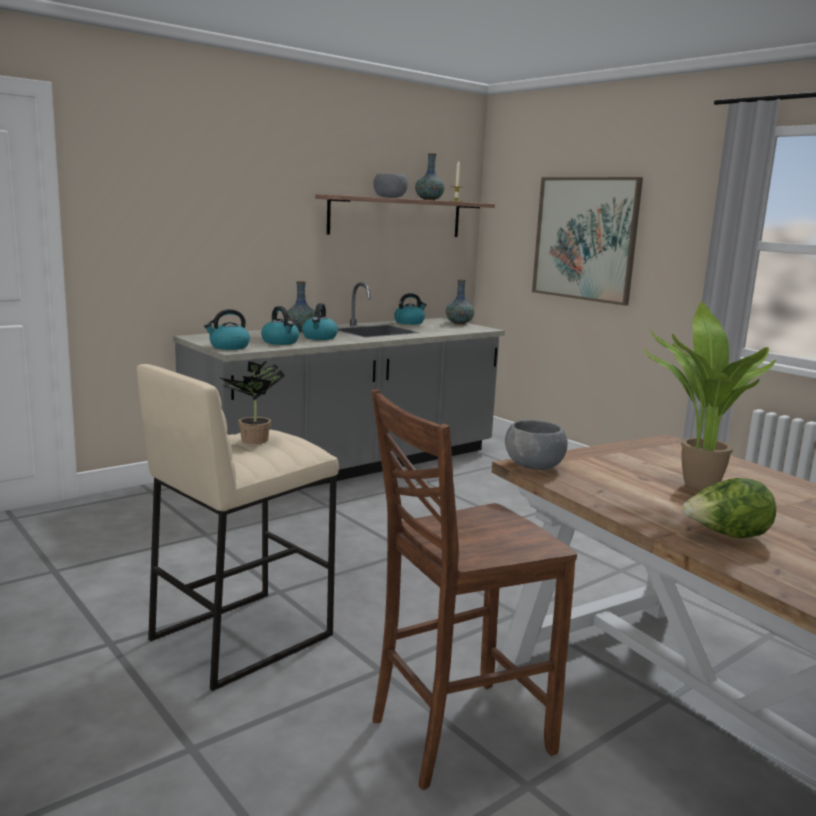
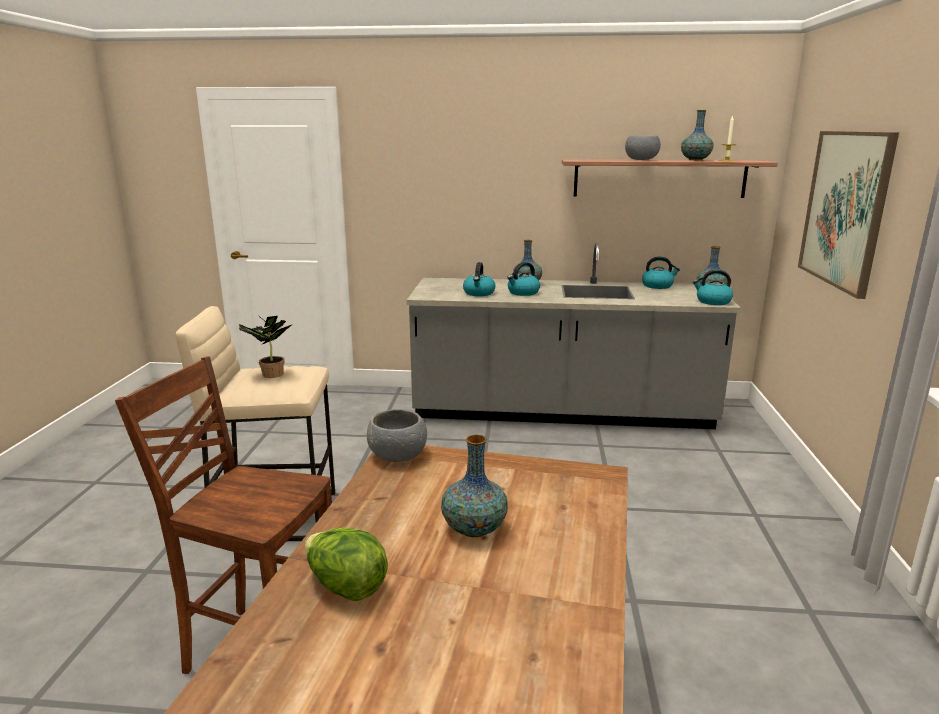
camera: 45 degrees right, 5 degrees up
(229, 347) = (429, 293): kettle -> kettle (712, 301)
(694, 486) = (474, 529): potted plant -> vase

